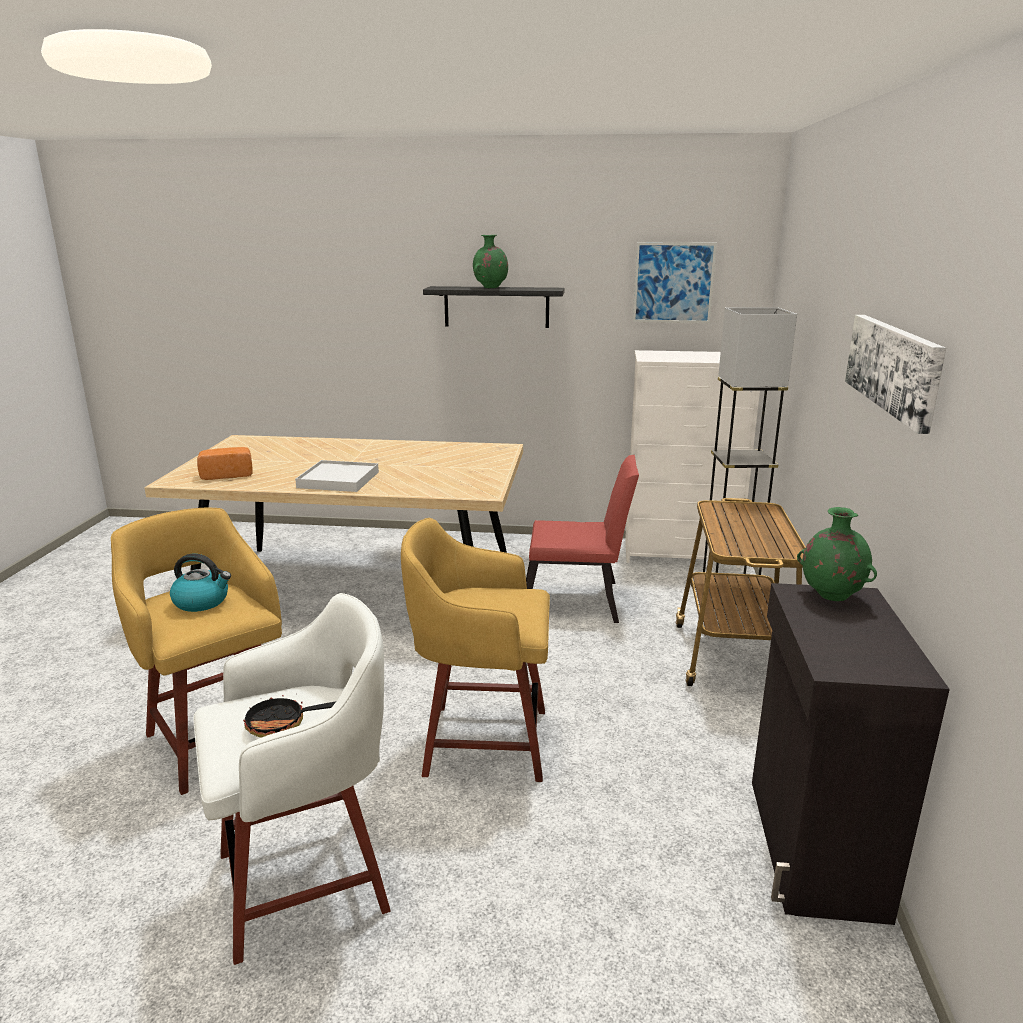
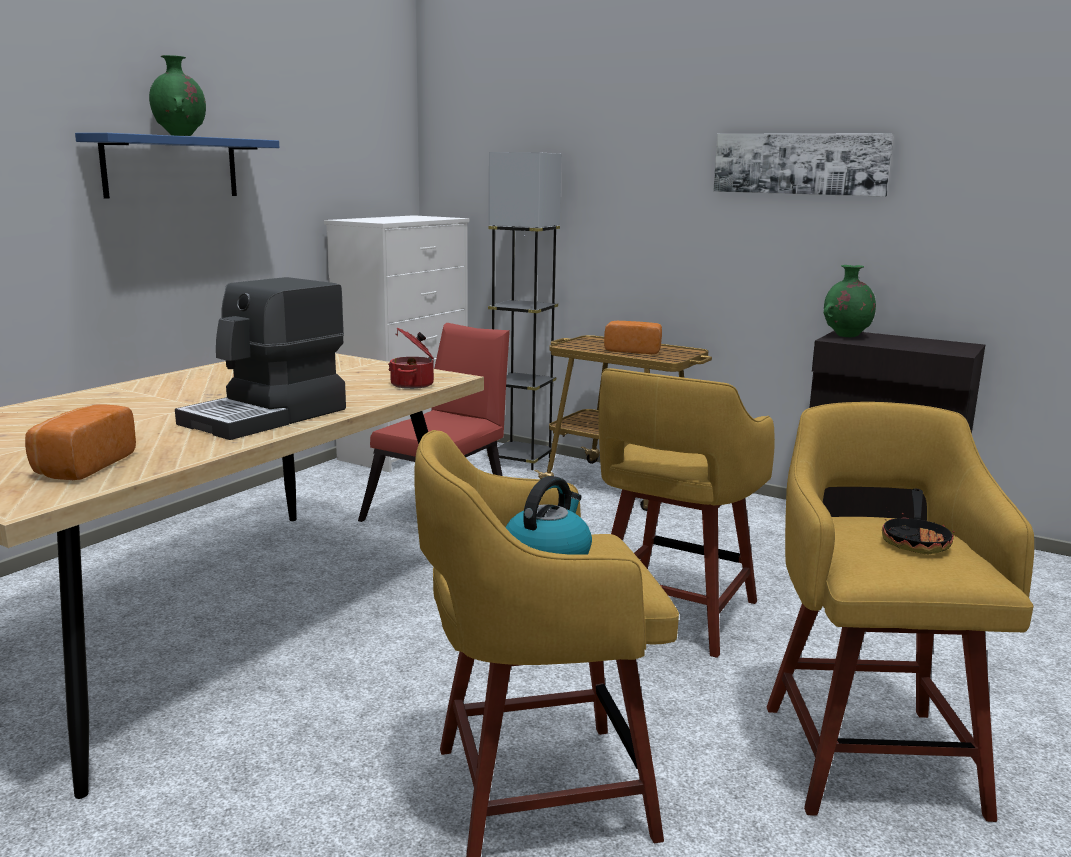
camera: 65 degrees left, 5 degrees down
(309, 880) = (869, 754): white stool -> yellow stool
(338, 480) = (267, 416): white tray -> coffee machine
(452, 490) = (413, 384): none -> cooking pot
(496, 307) = (171, 167): black shelf -> blue shelf
(673, 283) = (347, 138): picture -> none
(745, 531) = (633, 350): none -> bread

